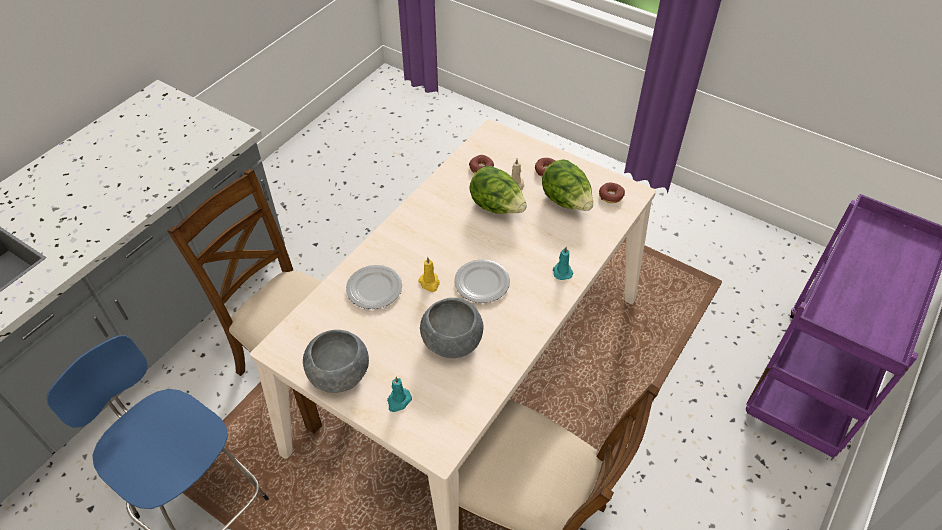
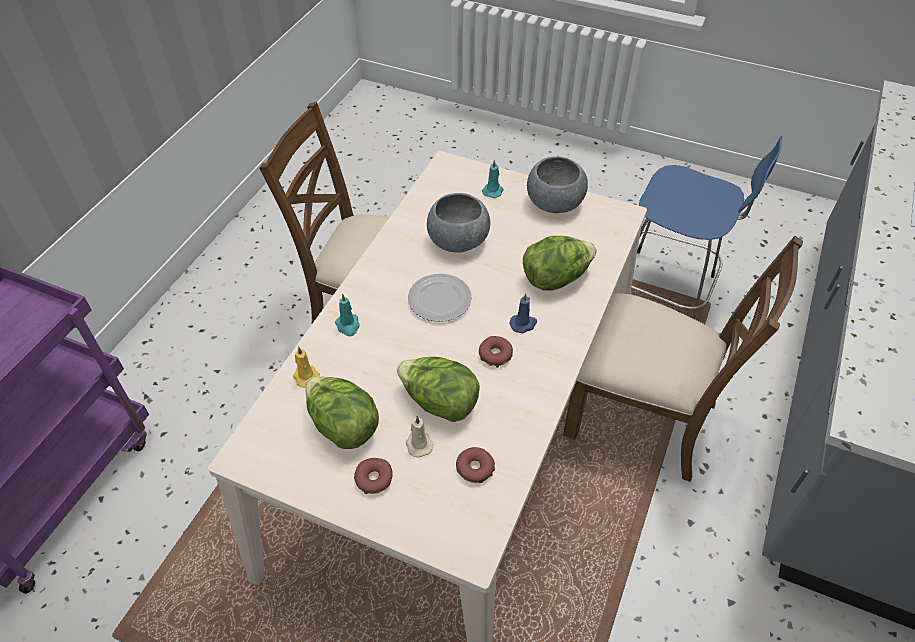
camera: 170 degrees right, 0 degrees up
(375, 289) = (556, 278): plate -> lettuce
(418, 253) = (523, 324): none -> blue candle
(429, 283) = (498, 292): yellow candle -> yellow candle (305, 376)
(610, 196) = (277, 445): donut -> donut (495, 354)

